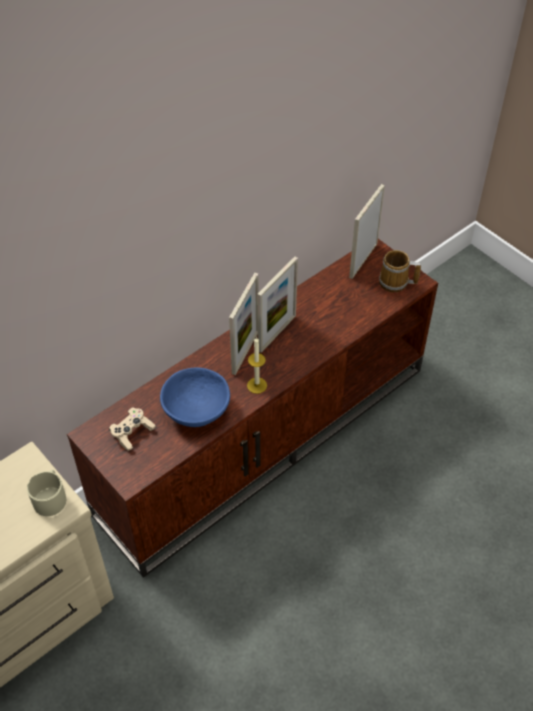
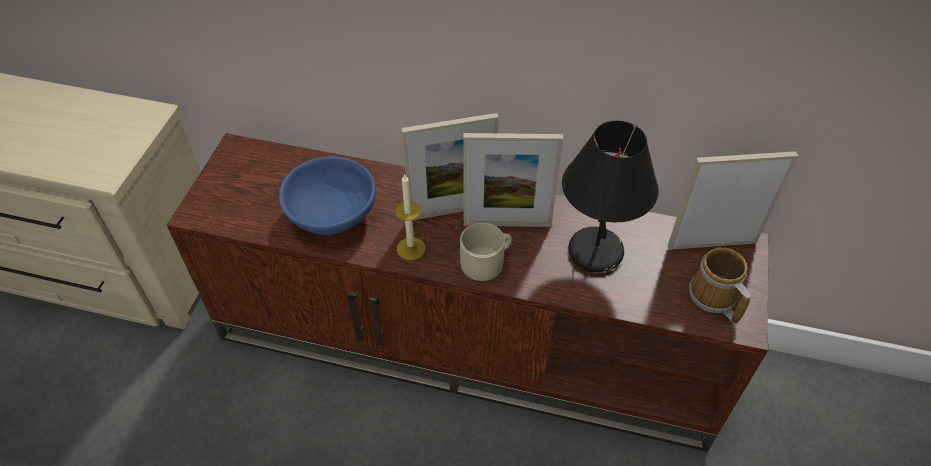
camera: 55 degrees right, 0 degrees up
(51, 497) = (111, 156): beige mug -> beige mug (487, 261)
(132, 433) = (261, 180): beige game controller -> none
(329, 308) = (596, 252): none -> black table lamp

